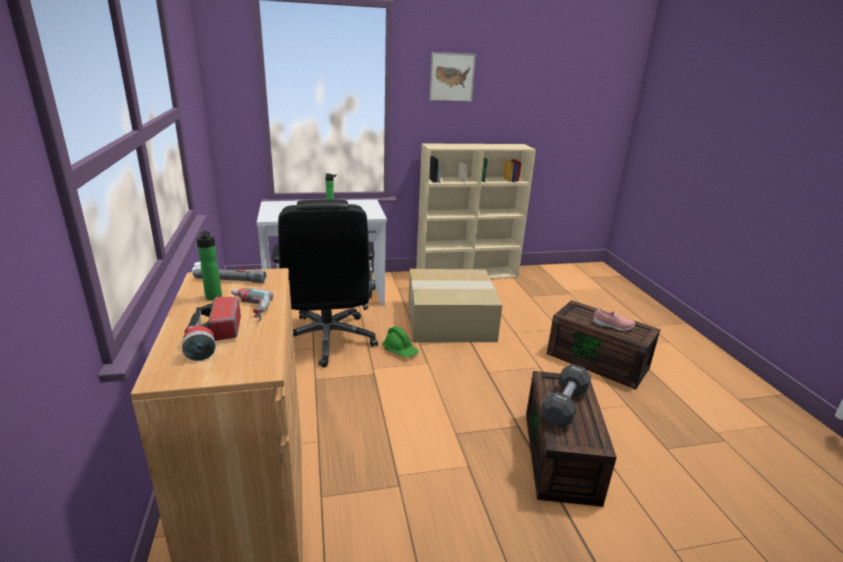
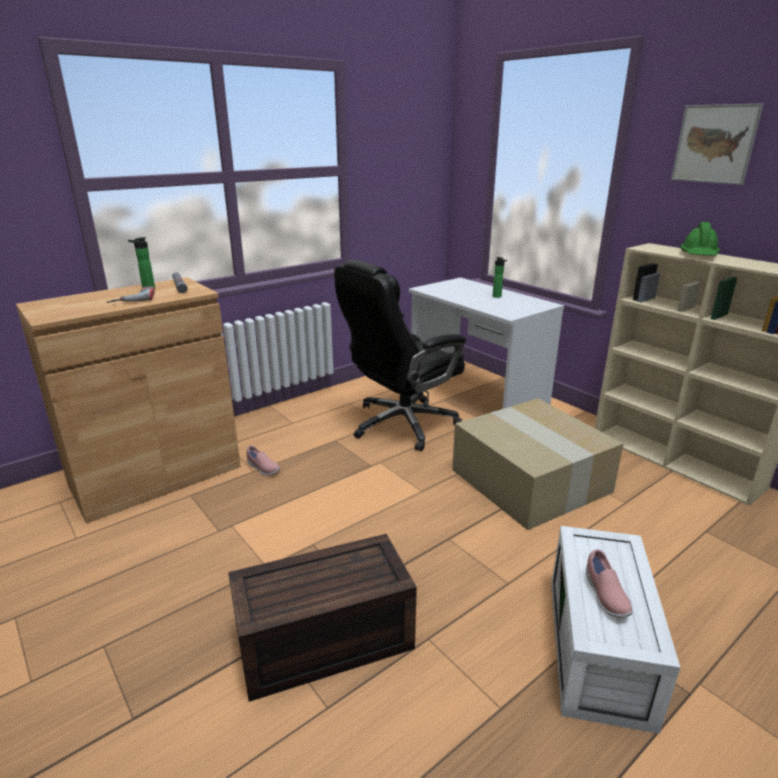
camera: 65 degrees right, 0 degrees up
(213, 338) = (85, 302): flashlight -> none
(320, 434) = (263, 469): none -> pink shoe
(400, 350) = (428, 467): green hard hat -> green hard hat (699, 255)
(564, 405) = (324, 573): black dumbbell -> none
(599, 361) = (601, 650): brown storage box -> white storage box

